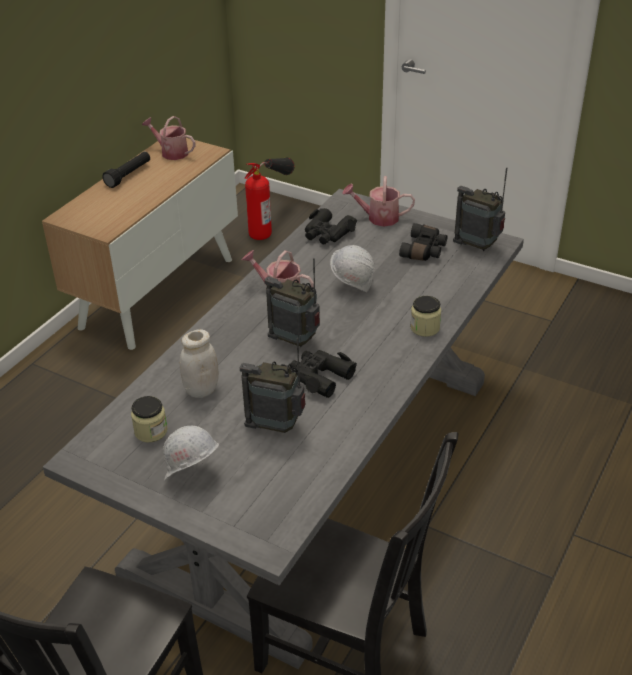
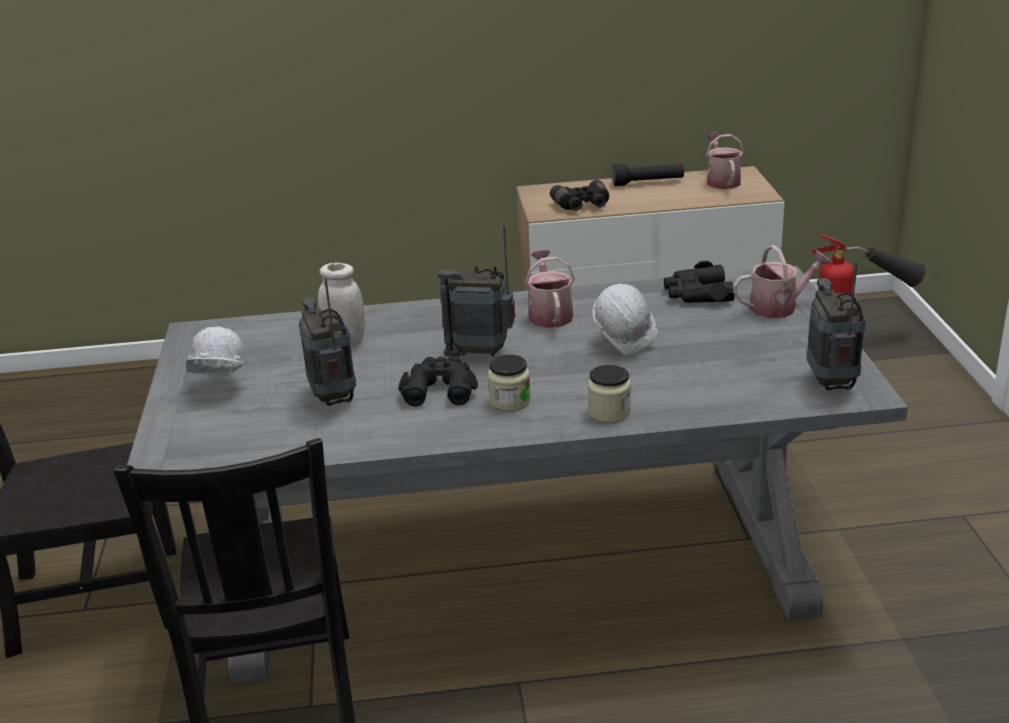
camera: 55 degrees right, 10 degrees down
(151, 431) = (260, 345): jar -> jar (510, 401)
(295, 341) = (481, 353): radio -> radio turned 75 degrees counterclockwise
(378, 218) = (779, 306): watering can -> watering can turned 105 degrees clockwise
(424, 250) = (762, 356): black binoculars -> black binoculars (582, 205)

